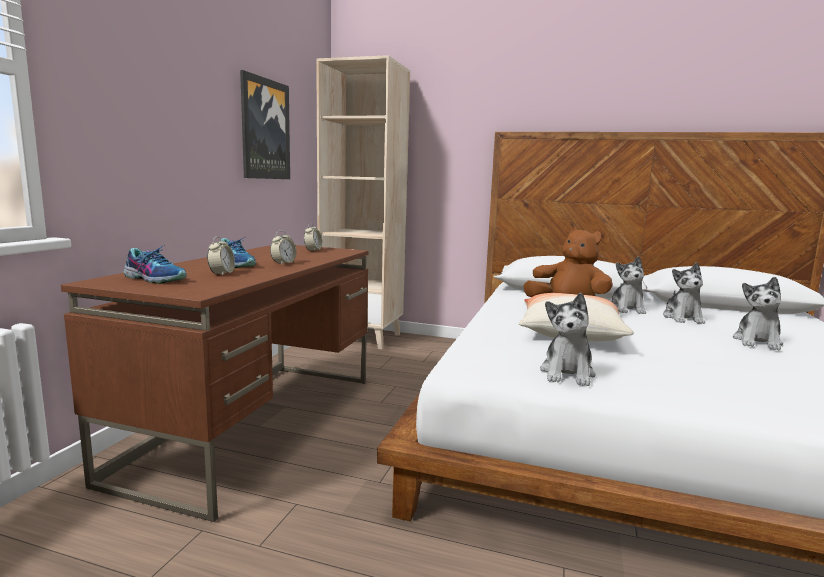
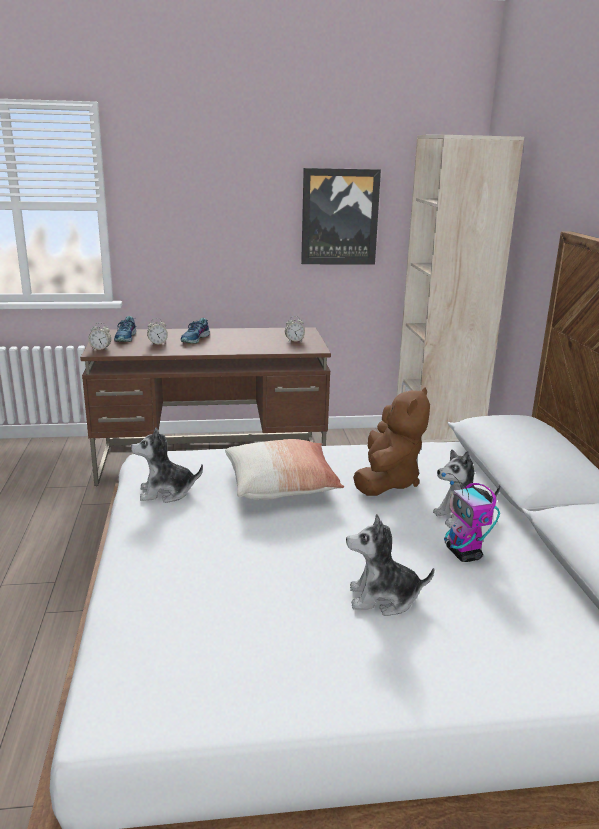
camera: 65 degrees right, 10 degrees up
(283, 263) = (216, 346): alarm clock -> alarm clock (100, 349)
(683, 318) = (464, 554): plush toy -> toy robot

